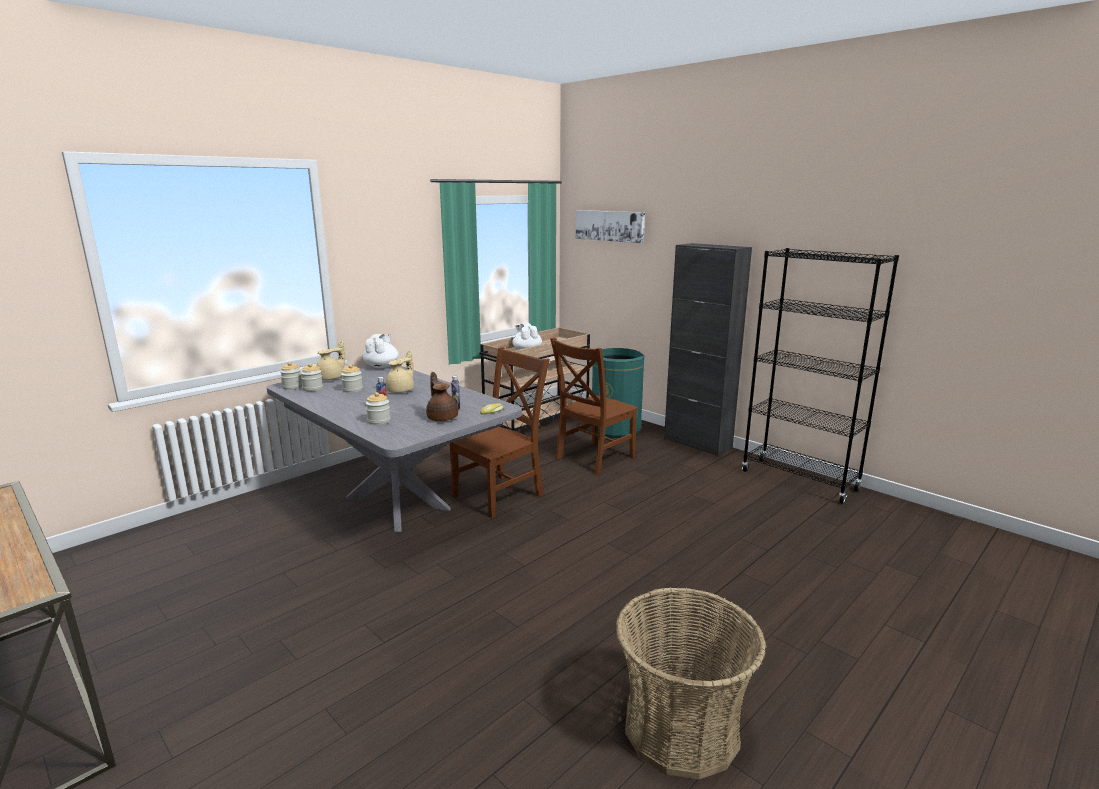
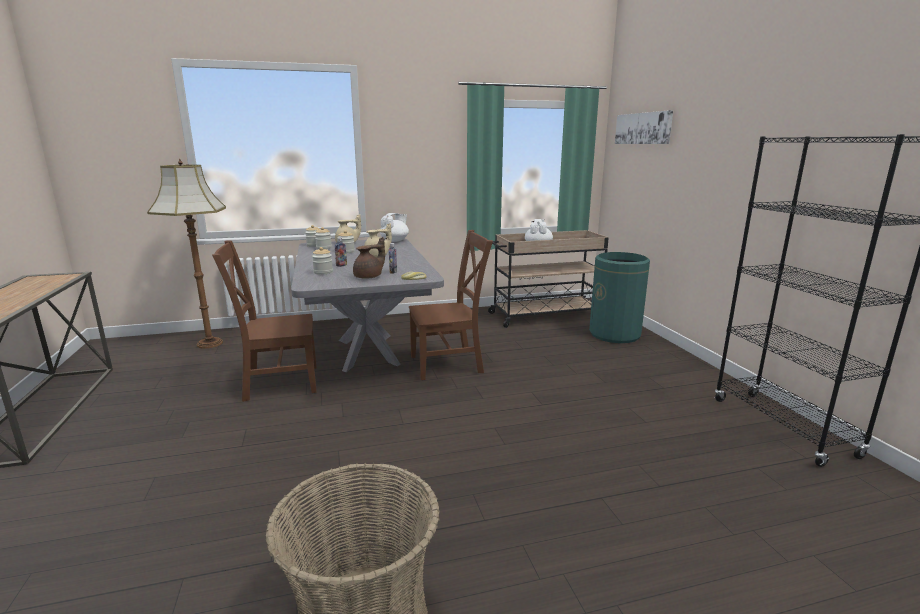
camera: 30 degrees right, 0 degrees up
(169, 544) = (210, 344): none -> floor lamp
(442, 417) = (369, 277): brown teapot -> brown teapot turned 45 degrees clockwise
(592, 458) = (563, 354): brown chair -> brown chair (277, 383)
(697, 443) = (690, 363): black cabinet -> none

